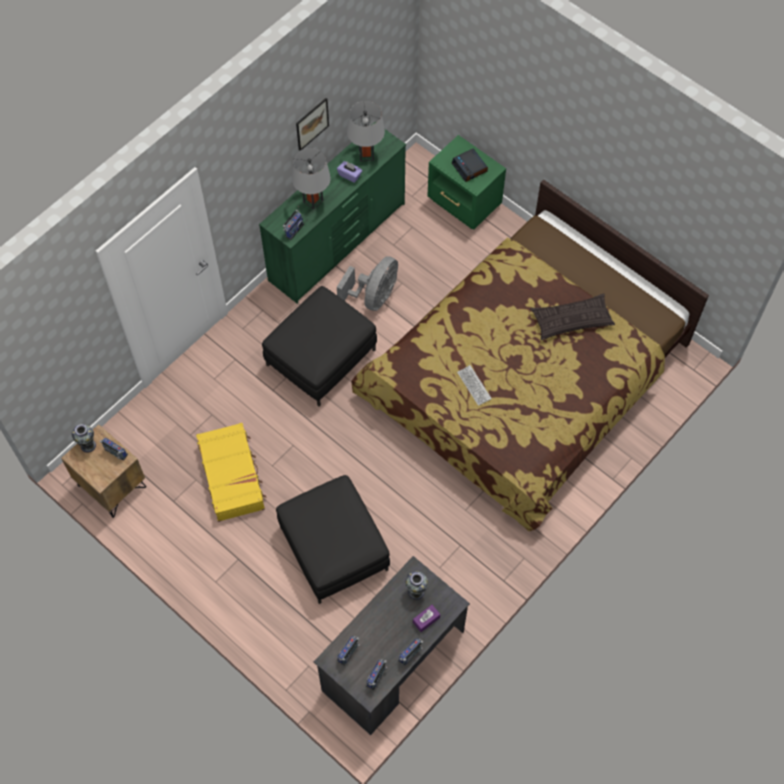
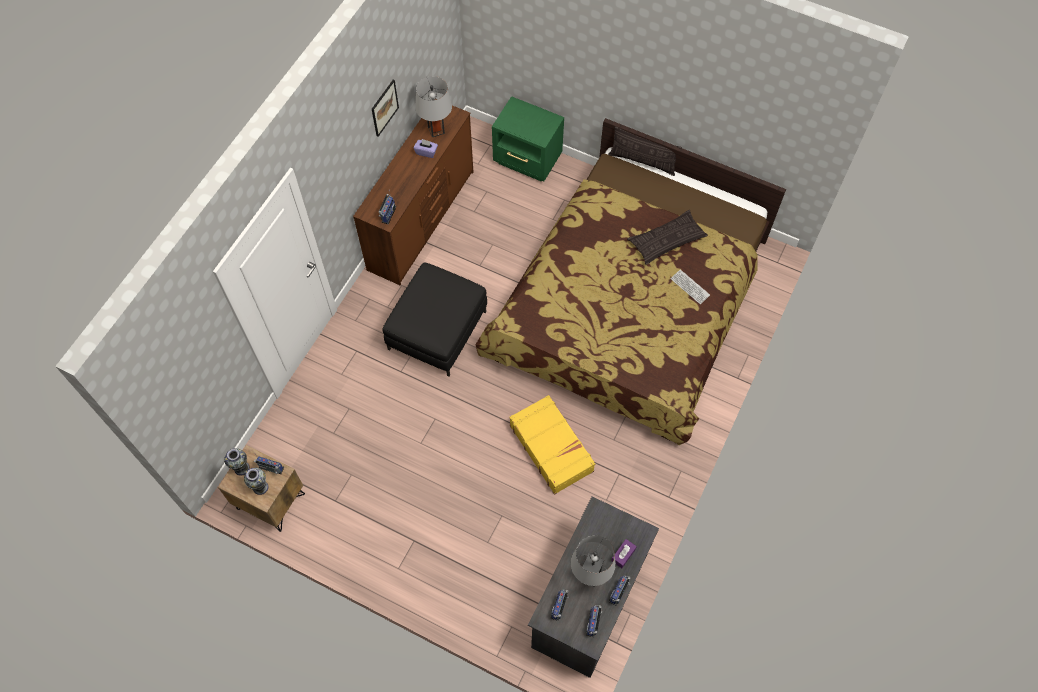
camera: 15 degrees left, 0 degrees up
(232, 476) = (385, 462): yellow suitcase -> yellow suitcase (551, 447)
(313, 201) = (398, 183): grey table lamp -> grey table lamp (590, 575)
(333, 548) = (502, 506): black ottoman -> none
(338, 242) = (422, 220): green dresser -> brown dresser
(374, 297) = (470, 263): grey fan -> none
(415, 592) = (605, 530): vase -> vase (260, 487)
(470, 168) = (531, 123): alarm clock -> none
(474, 386) = (596, 321): keyboard -> keyboard (690, 287)
(573, 232) = (642, 161): none -> pillow

